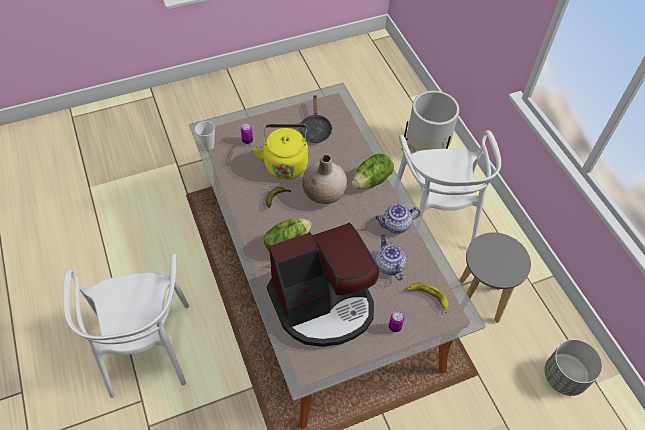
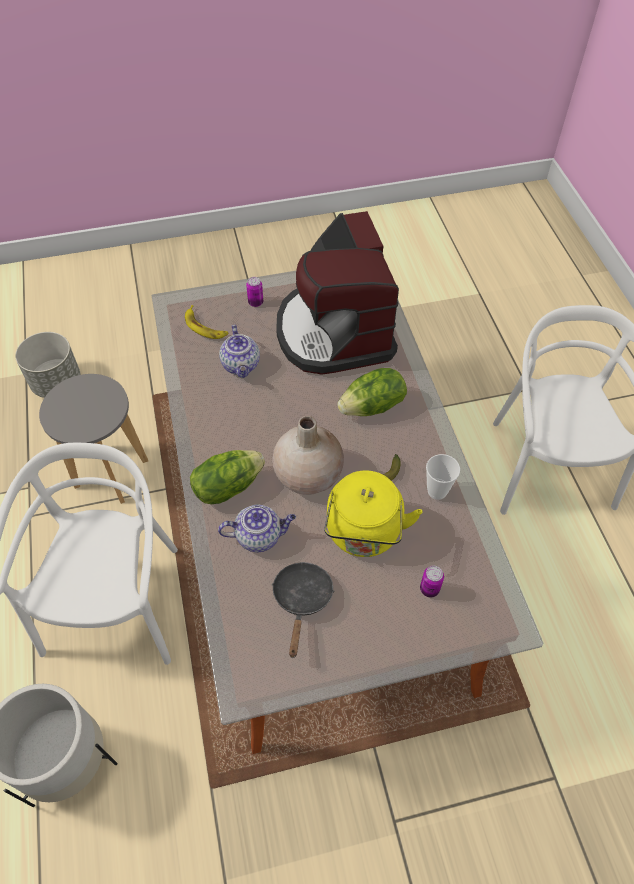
camera: 170 degrees left, 0 degrees up
(208, 146) = (500, 586): cup -> cup (437, 491)
(323, 304) = (334, 332): coffee machine -> coffee machine turned 90 degrees counterclockwise
(395, 225) = (215, 414): teapot -> teapot (259, 536)

